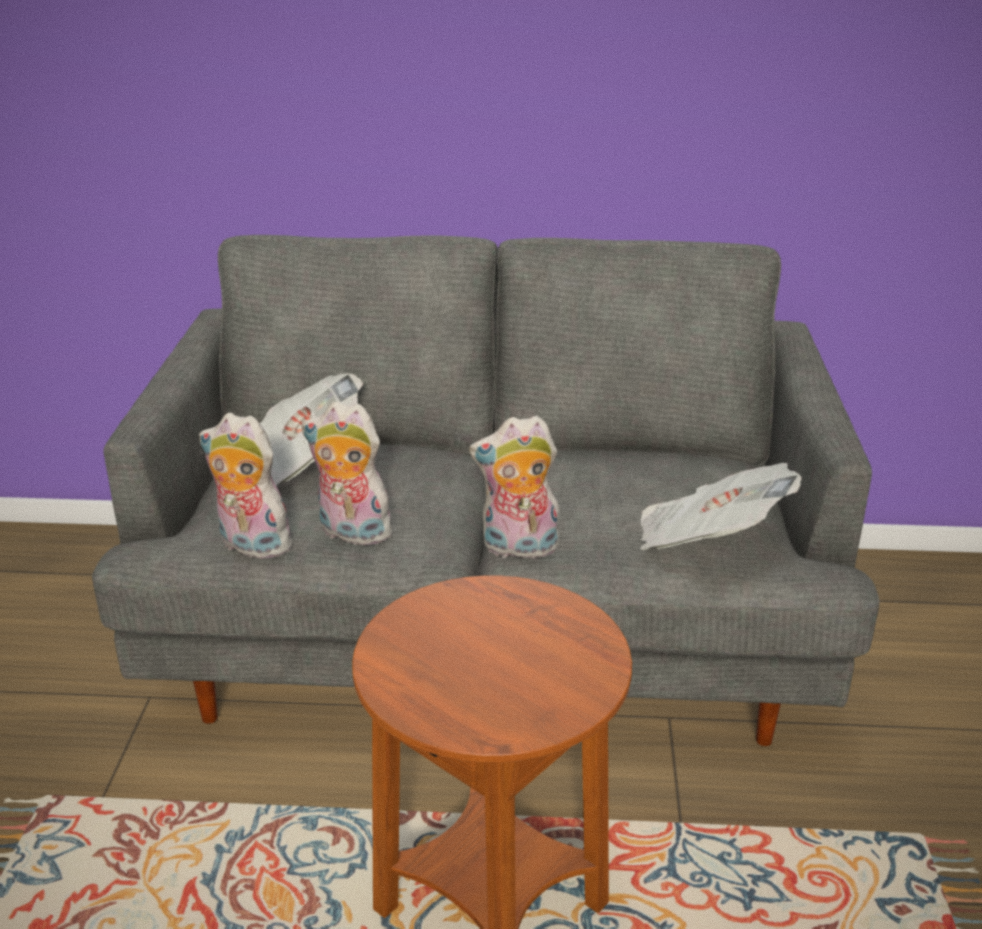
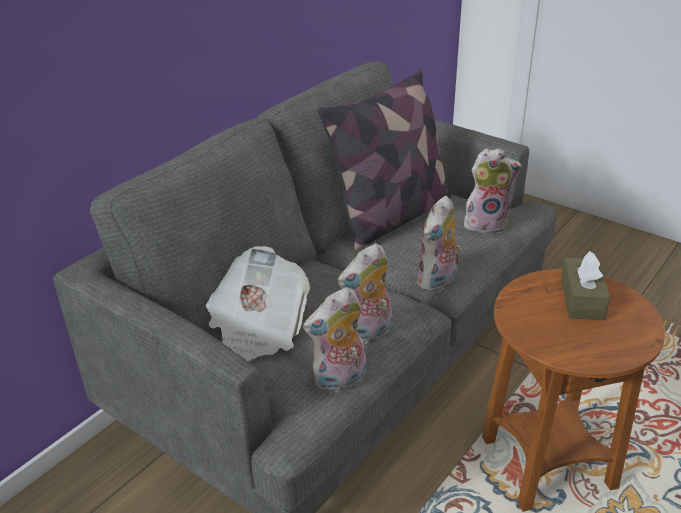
camera: 55 degrees left, 5 degrees up
(539, 648) = (581, 299): none -> brown tissue box
(624, 467) = (391, 217): none -> pillow
(707, 541) = (486, 224): newspaper -> plush toy

